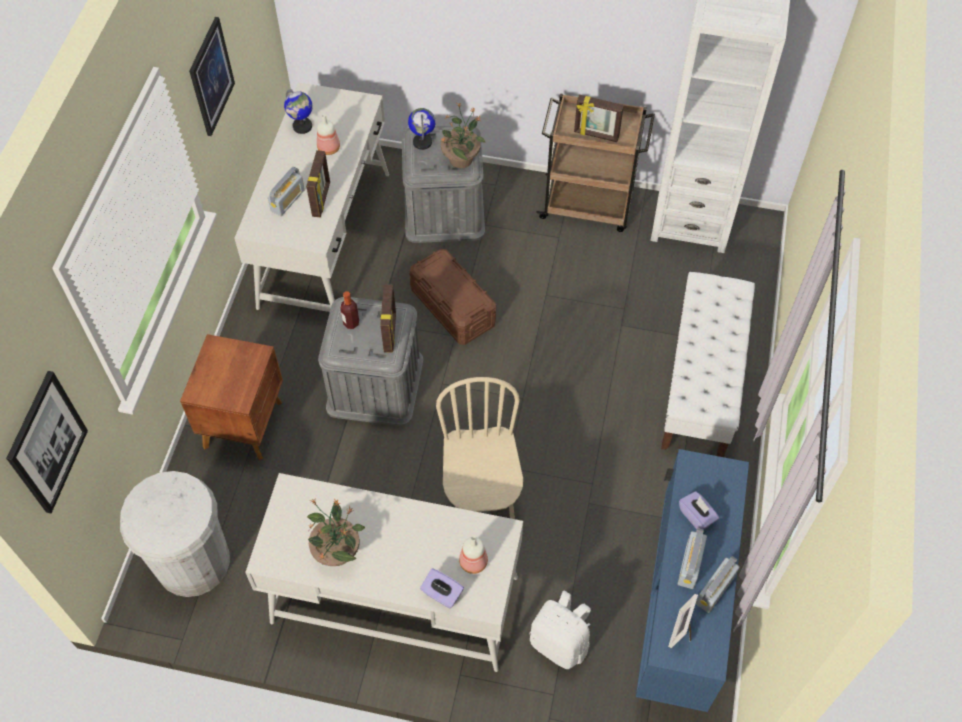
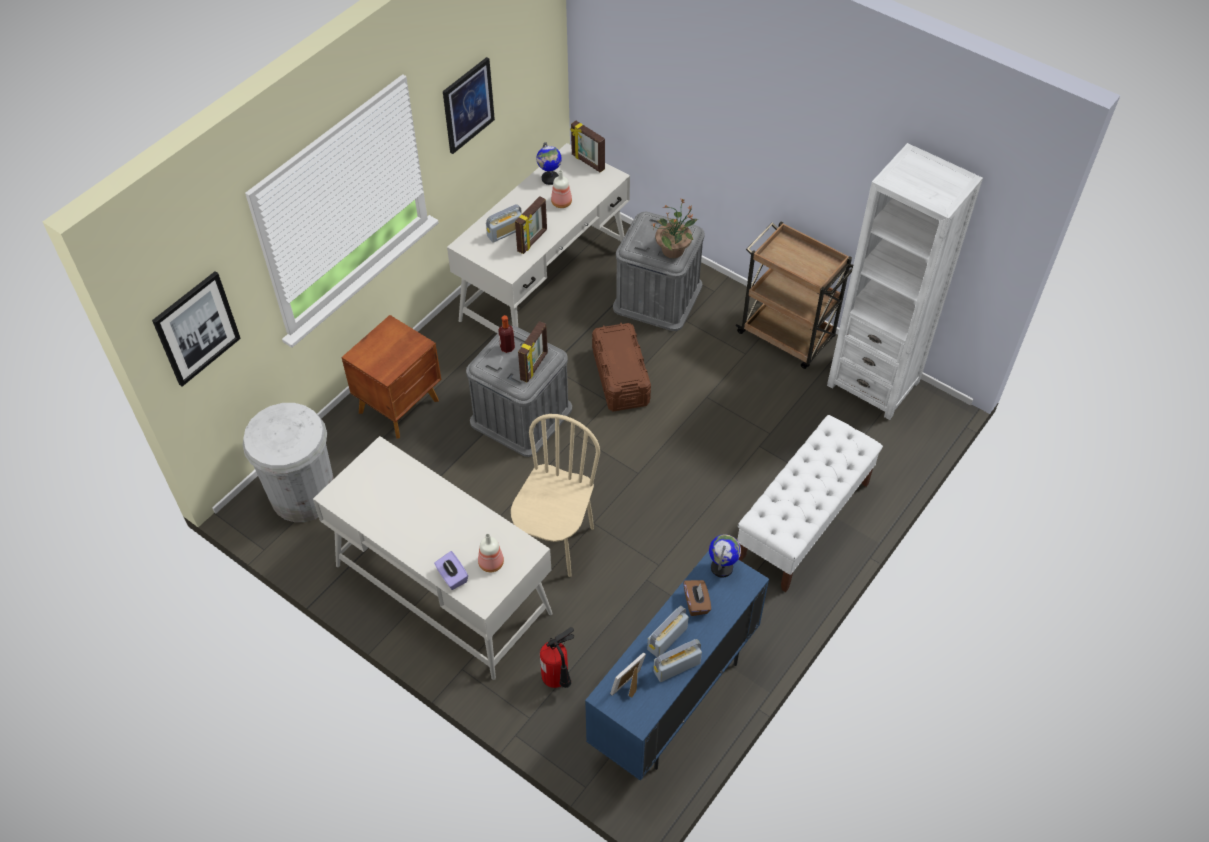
camera: 25 degrees right, 5 degrees down
(337, 551) = (390, 511): potted plant -> none
(422, 142) = (648, 226): globe -> globe (722, 567)
(560, 642) = (558, 680): white backpack -> fire extinguisher
(596, 135) = (794, 266): picture frame -> picture frame (587, 162)
(696, 516) = (696, 603): purple tissue box -> brown tissue box

